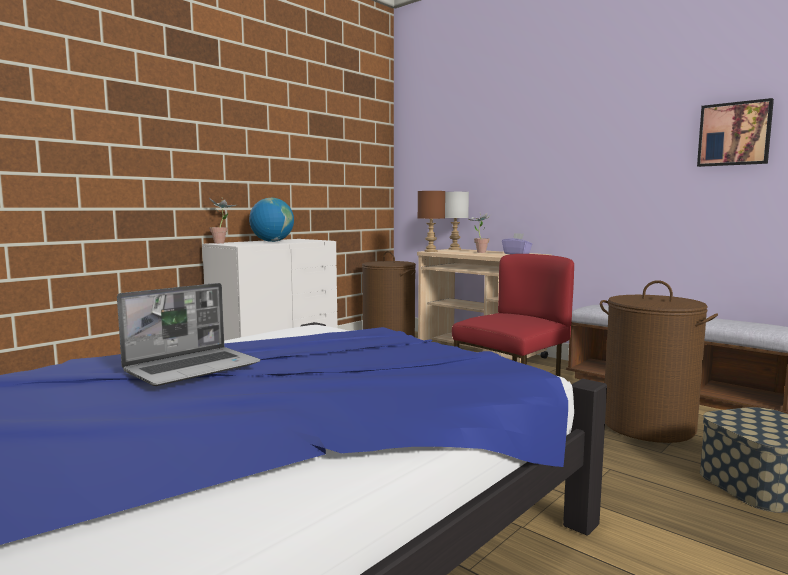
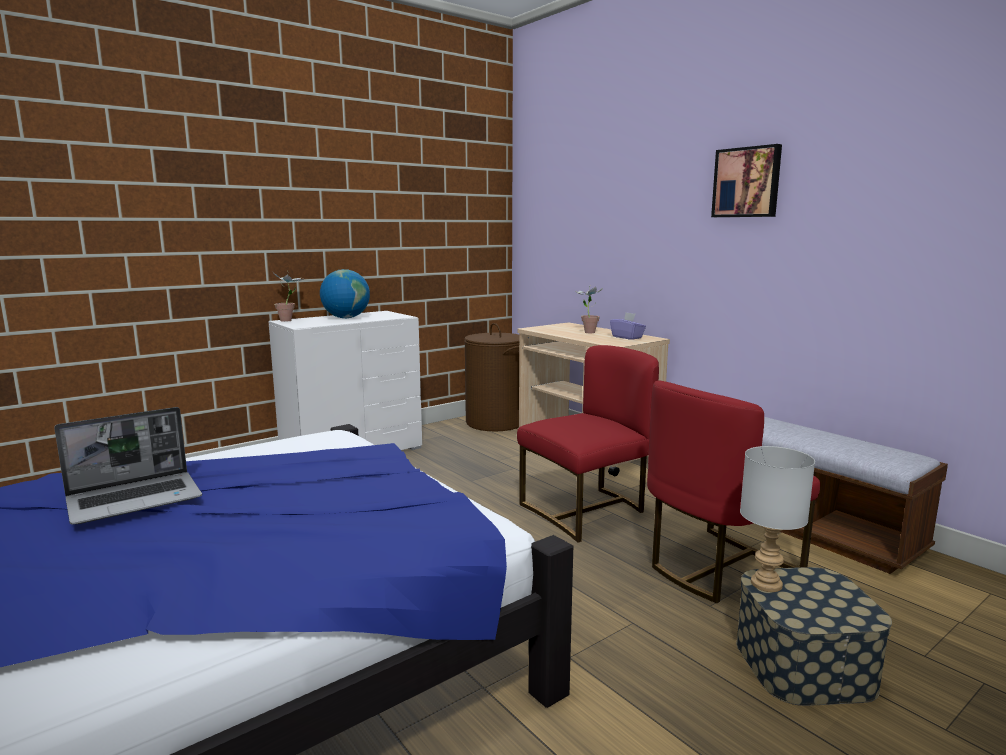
camera: 10 degrees right, 5 degrees up
(431, 251) = (534, 328): brown table lamp -> none
(454, 249) = (567, 324): grey table lamp -> grey table lamp (766, 583)
(647, 425) = (719, 567): brown laundry basket -> red chair
(734, 134) = (882, 204): picture -> picture (747, 182)

